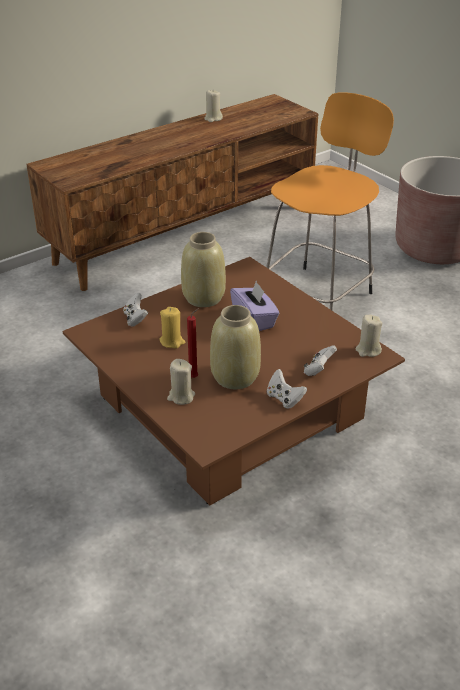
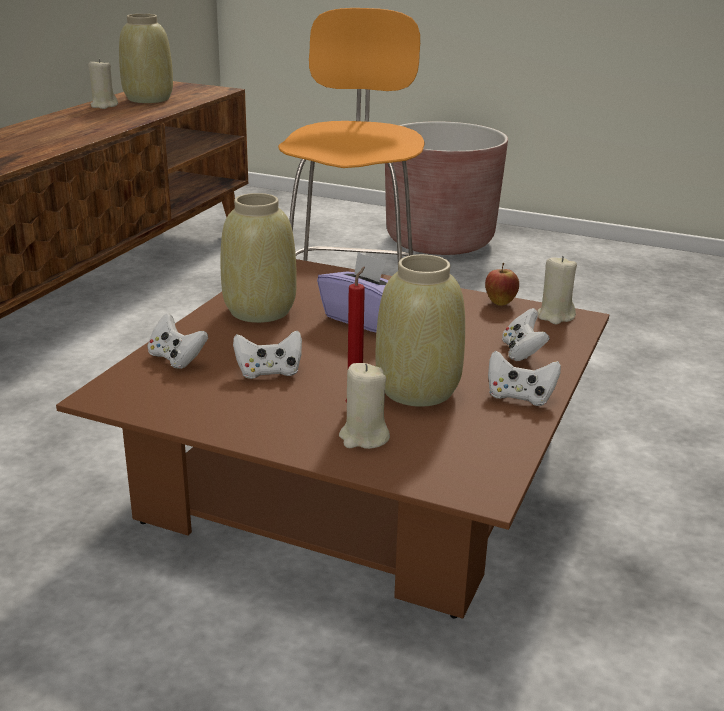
camera: 30 degrees left, 10 degrees down
(172, 342) = (269, 372): yellow candle -> white game controller
(245, 115) = (148, 99): none -> beige vase
(345, 330) = (500, 303): none -> apple

